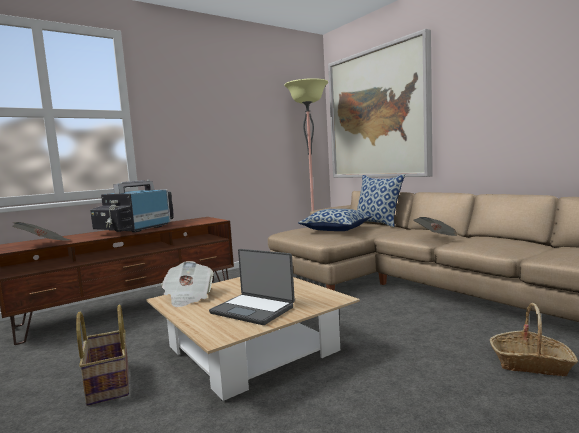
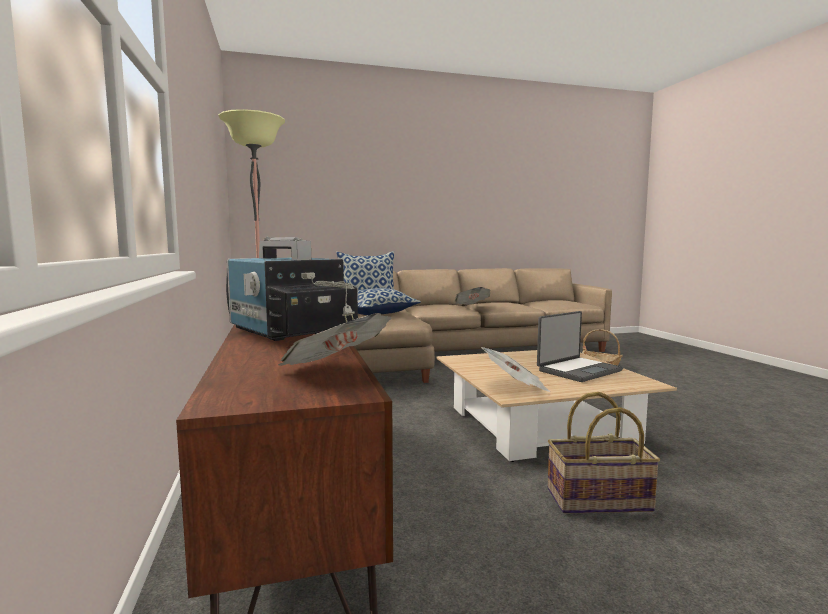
camera: 70 degrees left, 0 degrees up
(377, 114) = (325, 182): picture -> none

